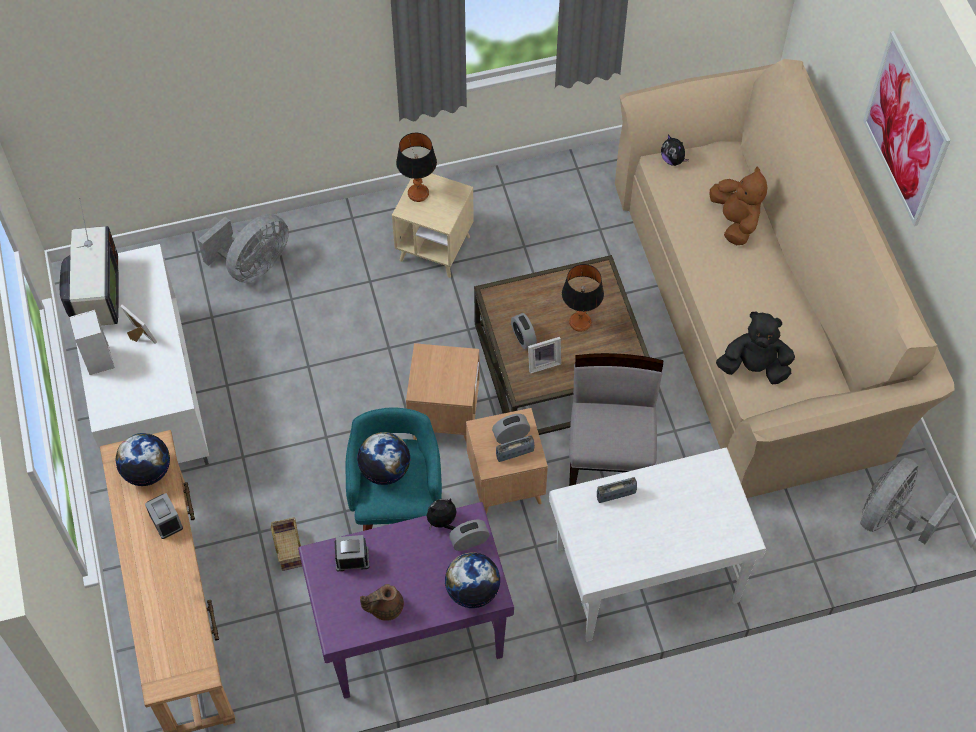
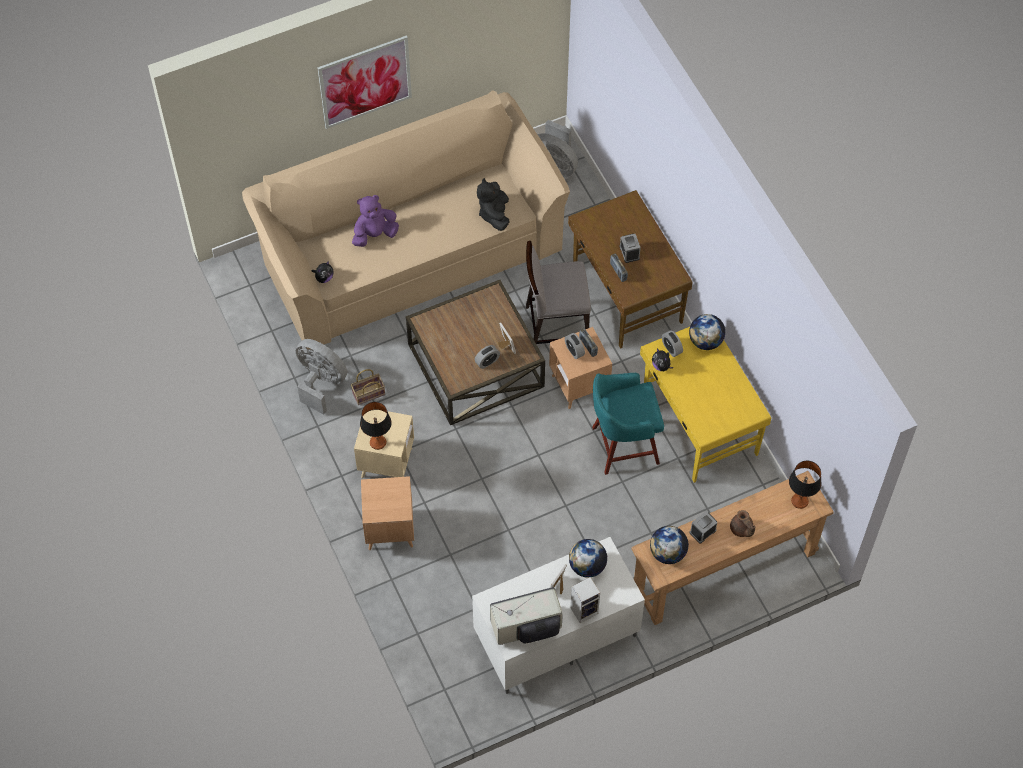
camera: 100 degrees left, 0 degrees up
(253, 265) = (424, 589): grey fan -> grey fan (321, 383)
(288, 549) = (659, 511): basket -> basket (368, 394)
(352, 559) = (701, 413): alarm clock -> alarm clock (629, 252)
(384, 607) = (730, 388): brown teapot -> brown teapot (741, 529)
(385, 470) = (626, 412): globe -> globe (587, 566)
(409, 628) = (699, 425): purple desk -> yellow desk
(444, 417) = (533, 431): brown side table -> brown side table (389, 529)
(579, 322) = (467, 329): table lamp -> table lamp (799, 501)
(645, 573) = (626, 296): white desk -> brown desk
(735, 221) = (374, 234): brown plush toy -> purple plush toy

